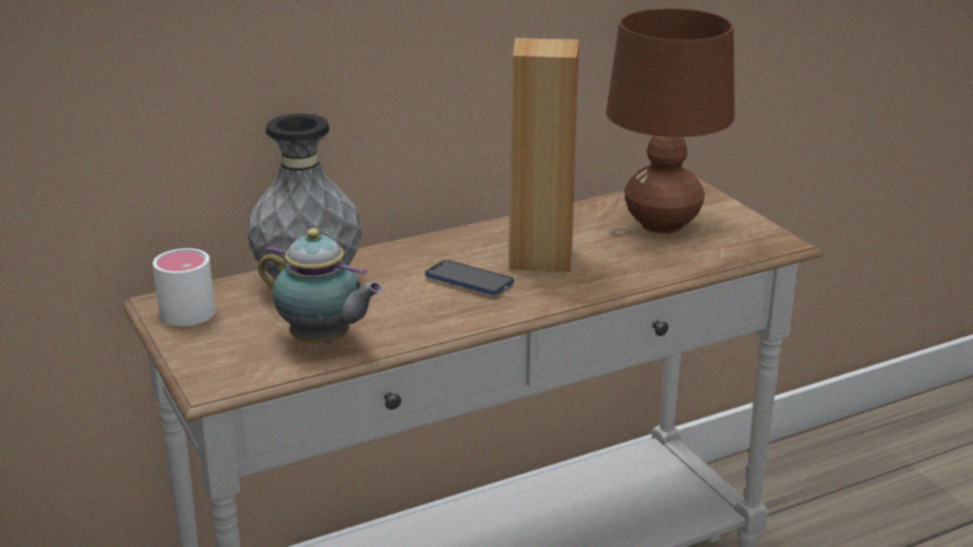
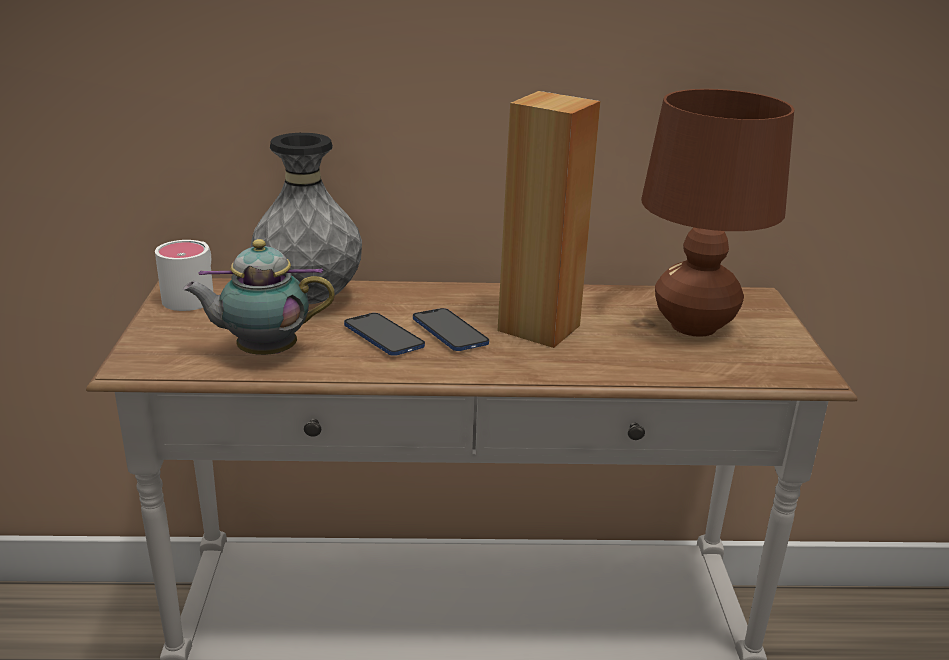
camera: 25 degrees right, 0 degrees up
(323, 341) = (263, 352): teapot -> teapot turned 120 degrees clockwise
(416, 299) = (383, 336): none -> phone

